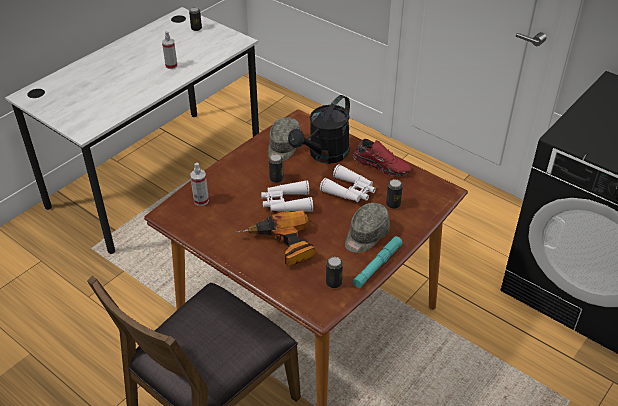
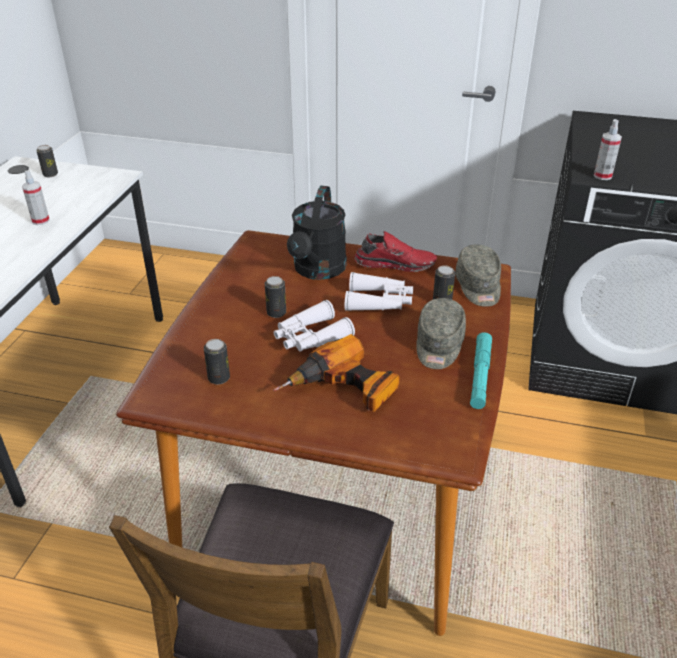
camera: 25 degrees left, 5 degrees down
(201, 200) = (190, 367): spray bottle -> spray bottle (602, 176)
(283, 147) = (259, 275): grey cap -> grey cap (478, 287)
(333, 283) = (444, 414): can -> can (219, 378)

